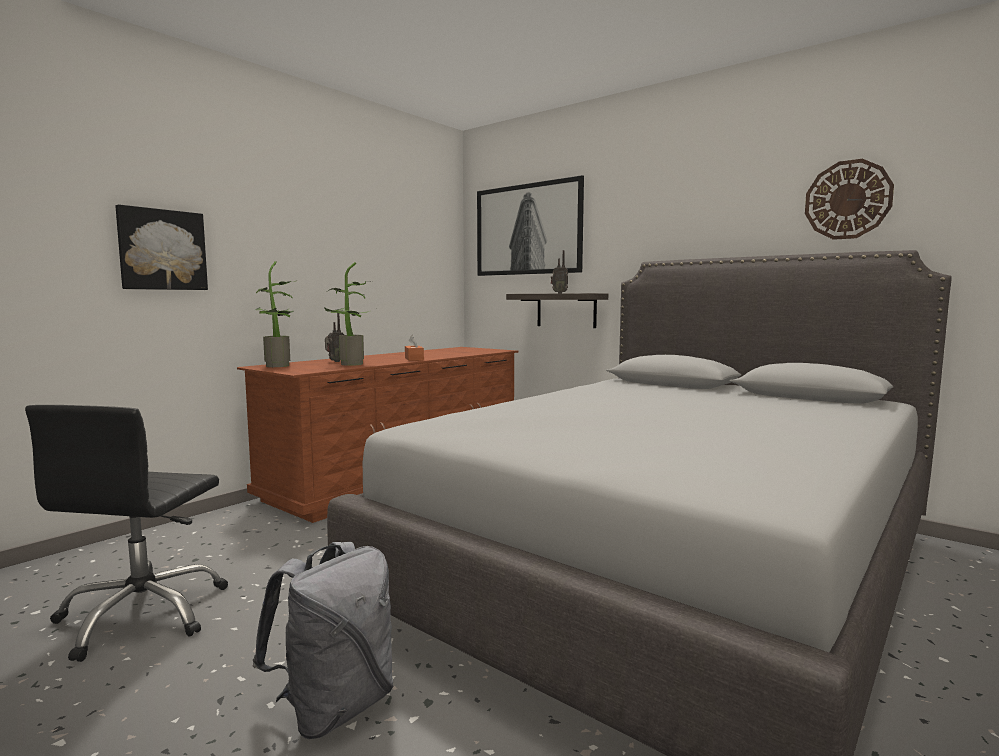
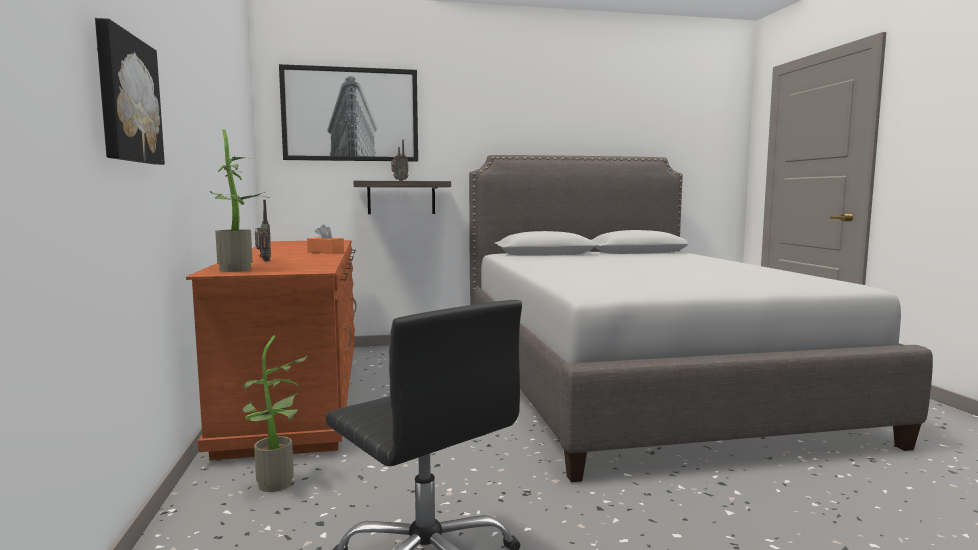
camera: 50 degrees left, 0 degrees up
(334, 707) = (702, 513): grey backpack -> none
(350, 364) = (307, 261): potted plant -> potted plant (277, 486)
(847, 200) = (622, 121): wall clock -> none

